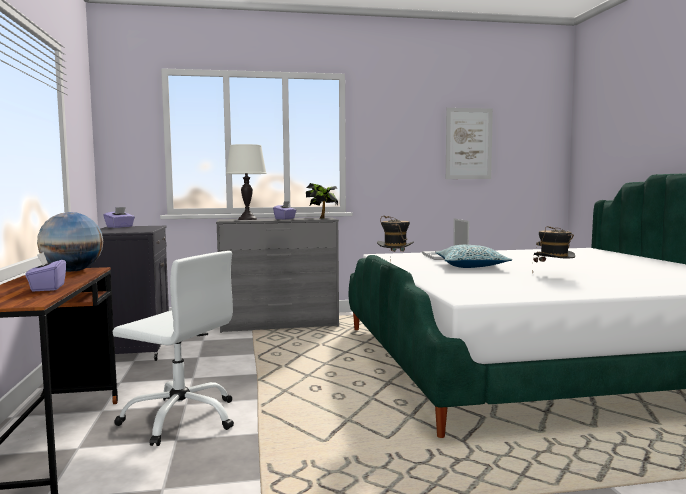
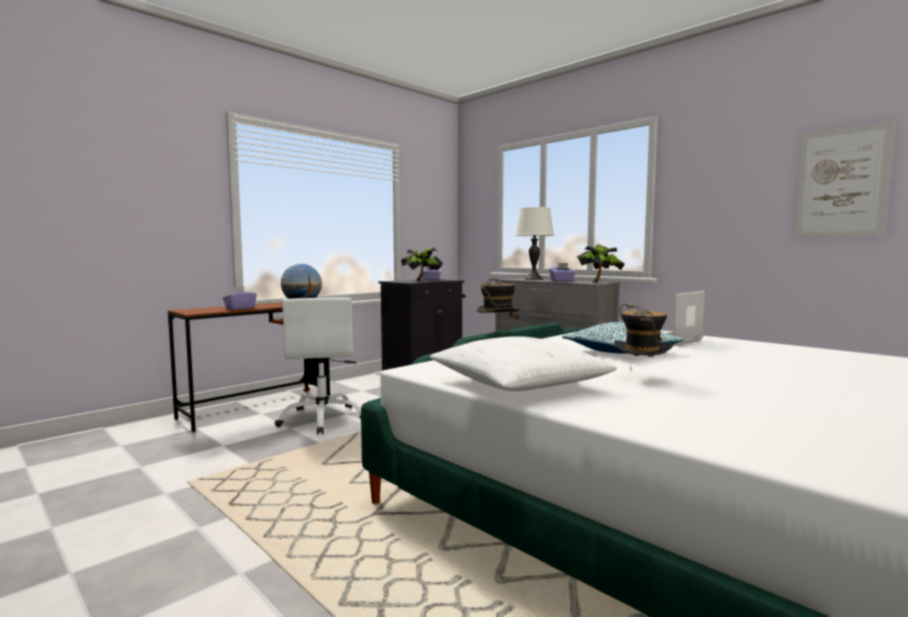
camera: 55 degrees right, 0 degrees up
(135, 229) = (422, 281): none -> potted plant
(547, 290) = (519, 385): none -> white pillow

